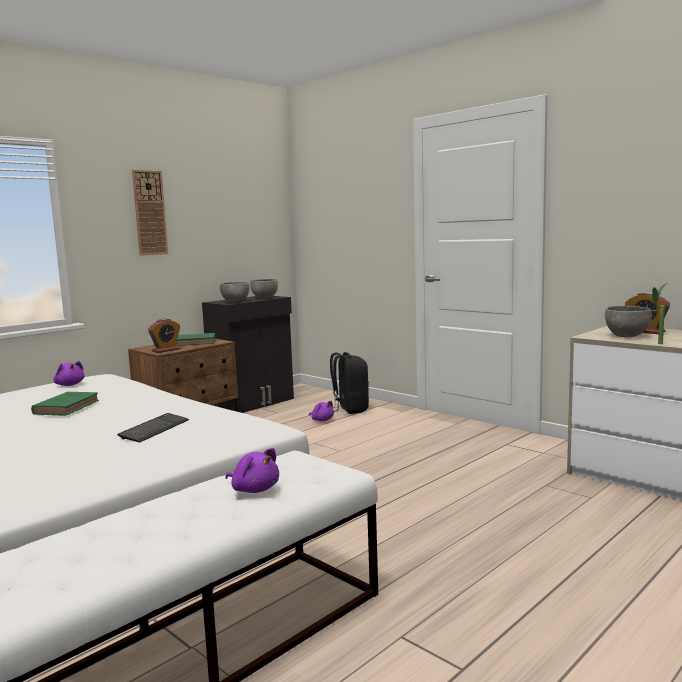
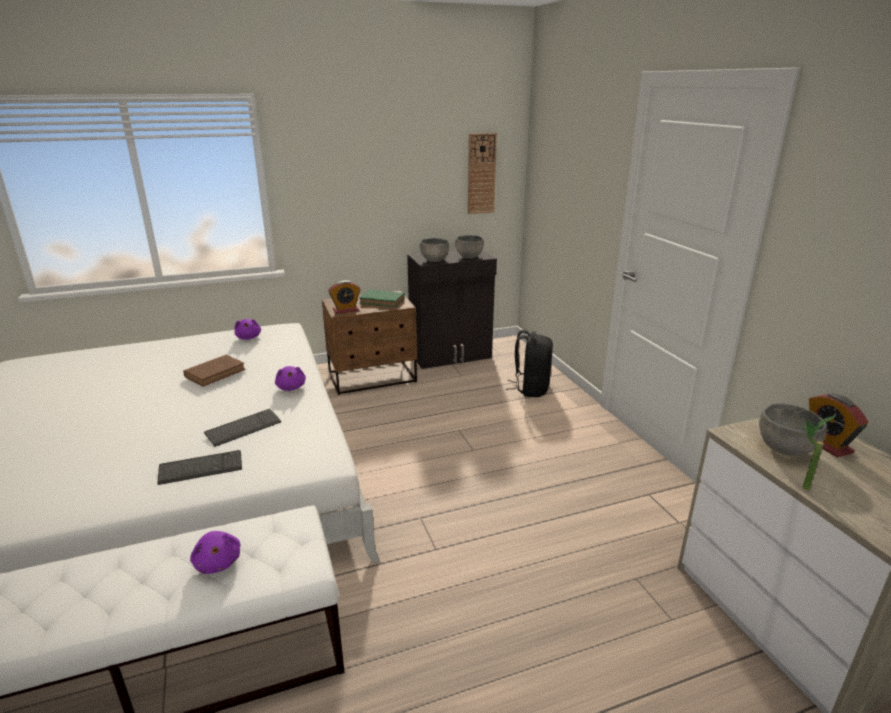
camera: 25 degrees right, 15 degrees up
(67, 407) = (216, 373): green book -> brown book
(147, 454) = (201, 469): none -> keyboard
(150, 213) = (355, 164): wall clock -> wall clock (481, 174)
(322, 420) = (492, 398): purple plush toy -> purple plush toy (291, 387)

